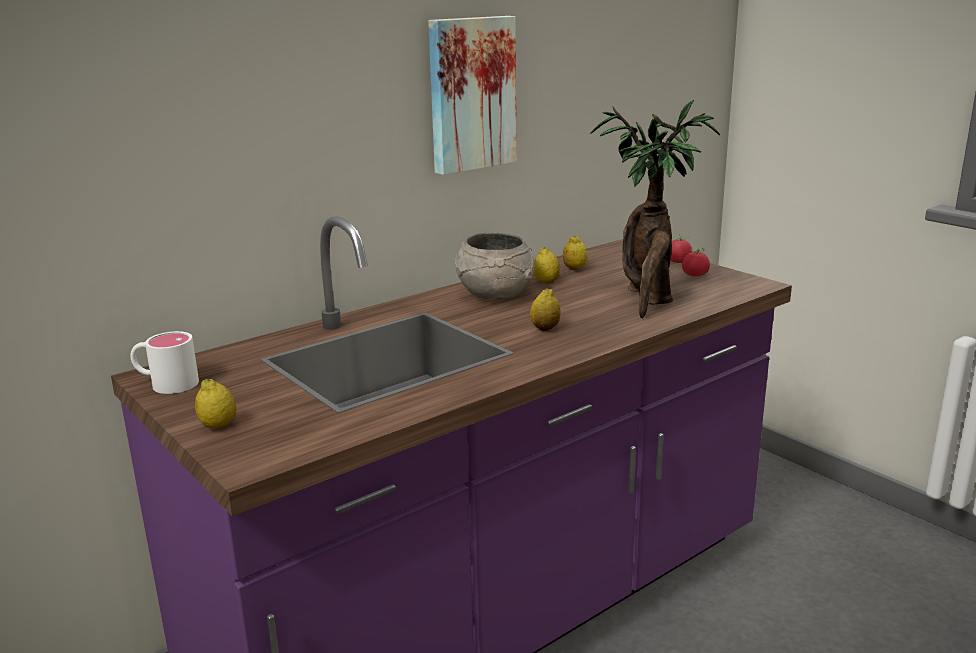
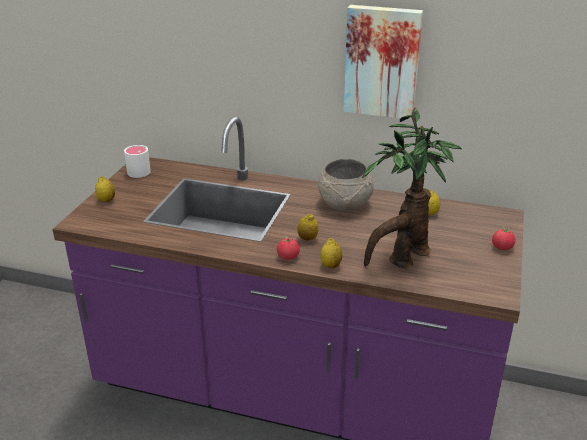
camera: 55 degrees right, 10 degrees up
(546, 282) = (389, 212): lemon -> lemon (331, 265)
(695, 275) = (481, 262): tomato -> tomato (288, 257)

